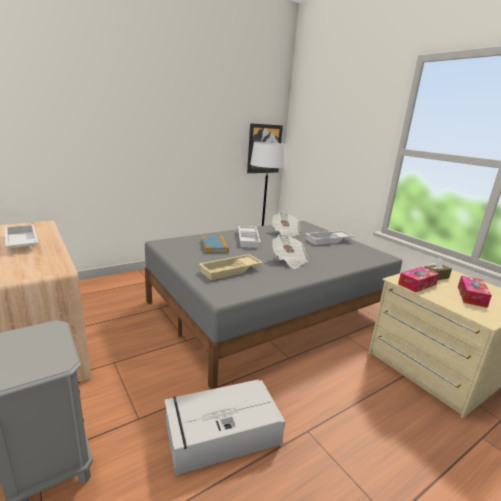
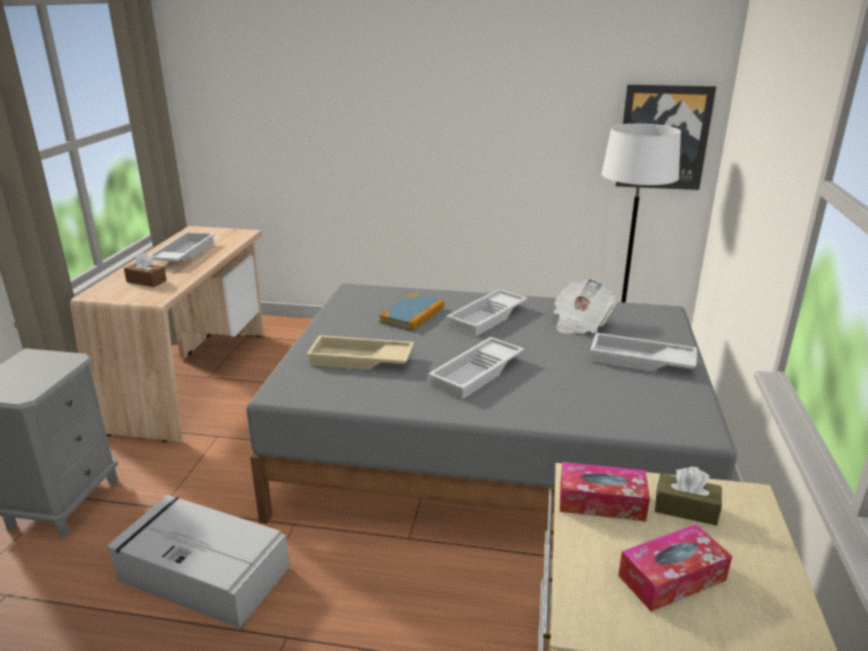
camera: 45 degrees right, 5 degrees up
(27, 262) = (146, 281): none -> brown tissue box
(289, 260) = (478, 374): newspaper -> white tray

